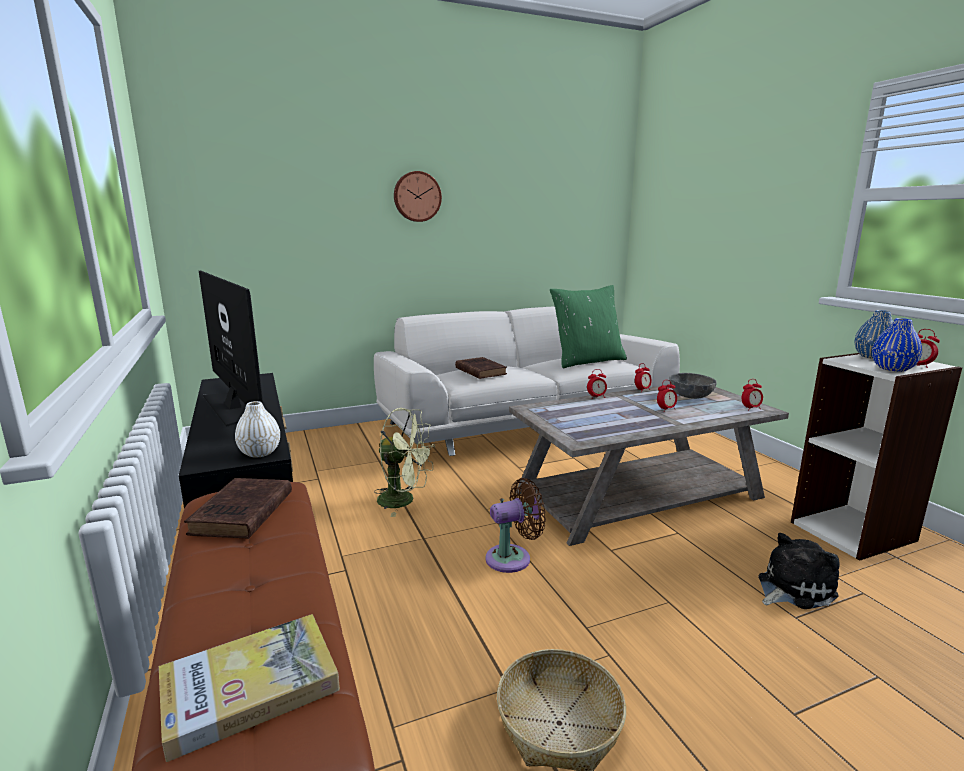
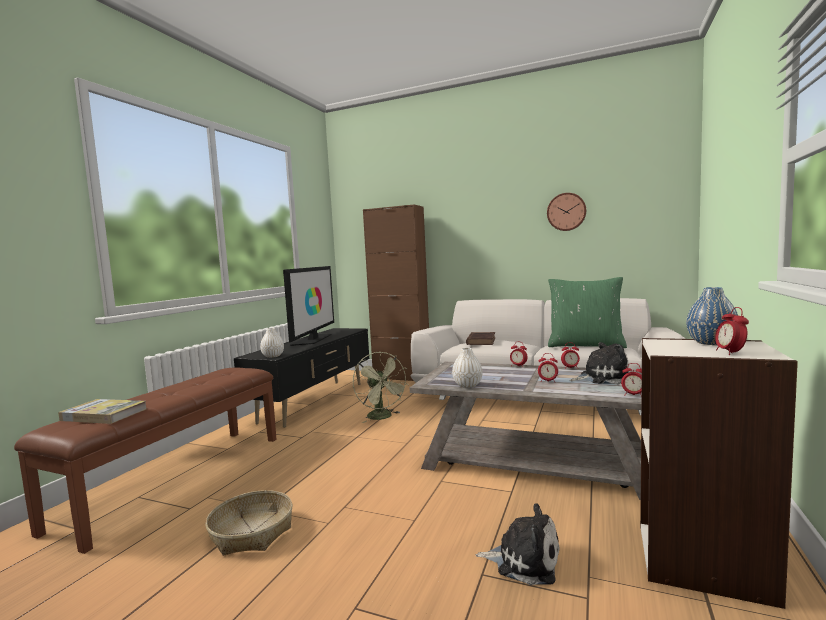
camera: 45 degrees right, 10 degrees down
(241, 514) = (220, 375): brown book -> none
(316, 437) = (402, 377): none -> brown cabinet
(417, 196) = (479, 215): wall clock -> wall clock (566, 212)
(513, 558) = (378, 461): brown fan -> none
(618, 432) = (467, 385): none -> white vase
(690, 396) = (602, 378): grey bowl -> plush toy
(892, 369) = (677, 351): blue vase -> none

